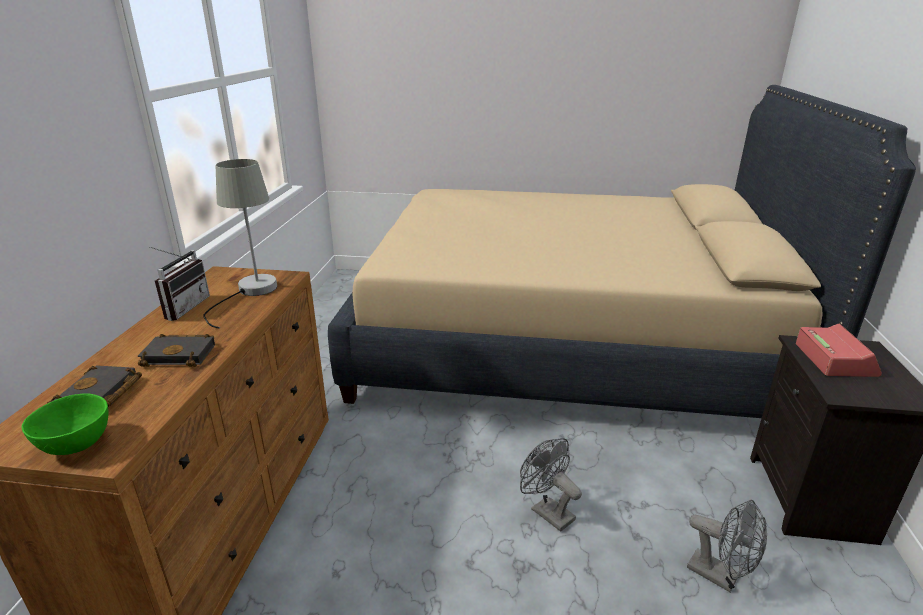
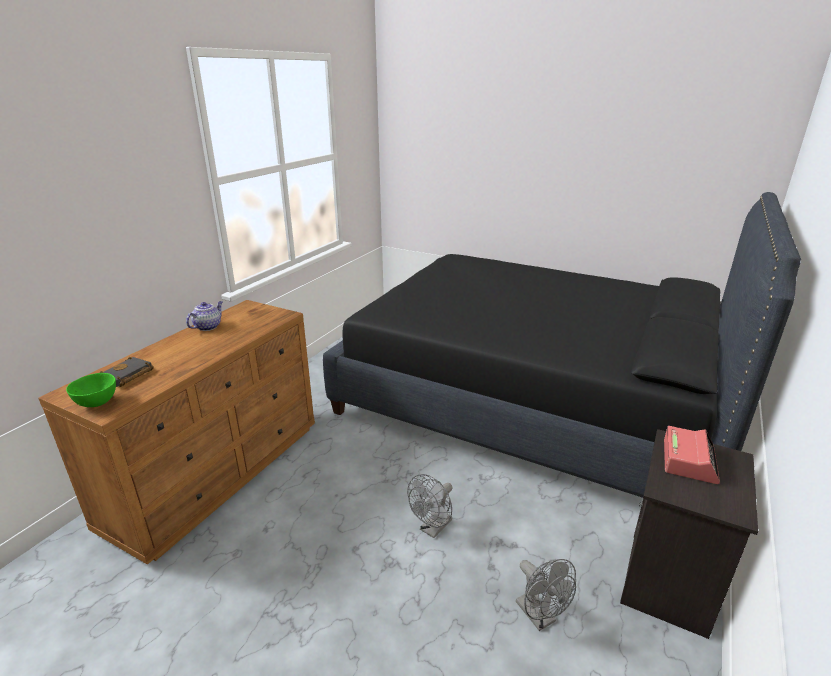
camera: 20 degrees right, 0 degrees up
(182, 307) = (208, 326): radio -> teapot
(182, 354) = (186, 358): black book -> none
(250, 293) = (254, 323): grey table lamp -> none
(547, 511) = (433, 529): grey fan -> grey fan turned 120 degrees counterclockwise
(565, 341) = (532, 399): beige bed -> black bed

